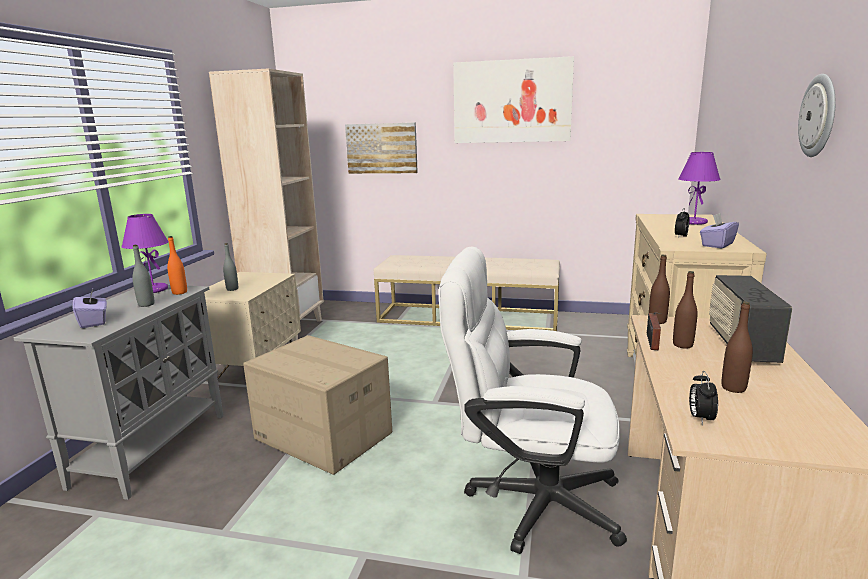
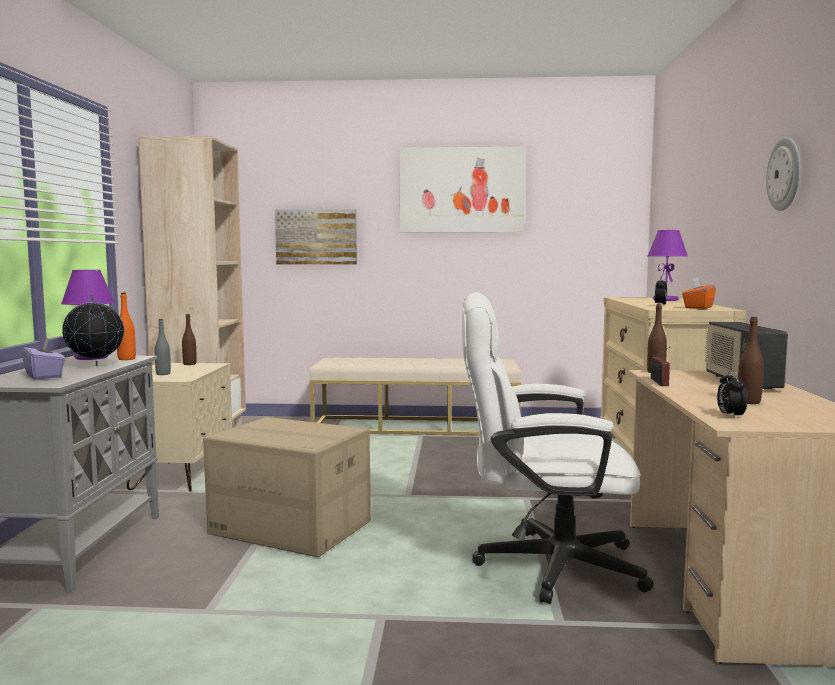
camera: 10 degrees left, 10 degrees down
(146, 304) = (95, 366): grey bottle -> globe
(682, 345) = (688, 383): brown bottle -> brown bottle (189, 364)
(717, 244) = (698, 308): purple tissue box -> orange tissue box

